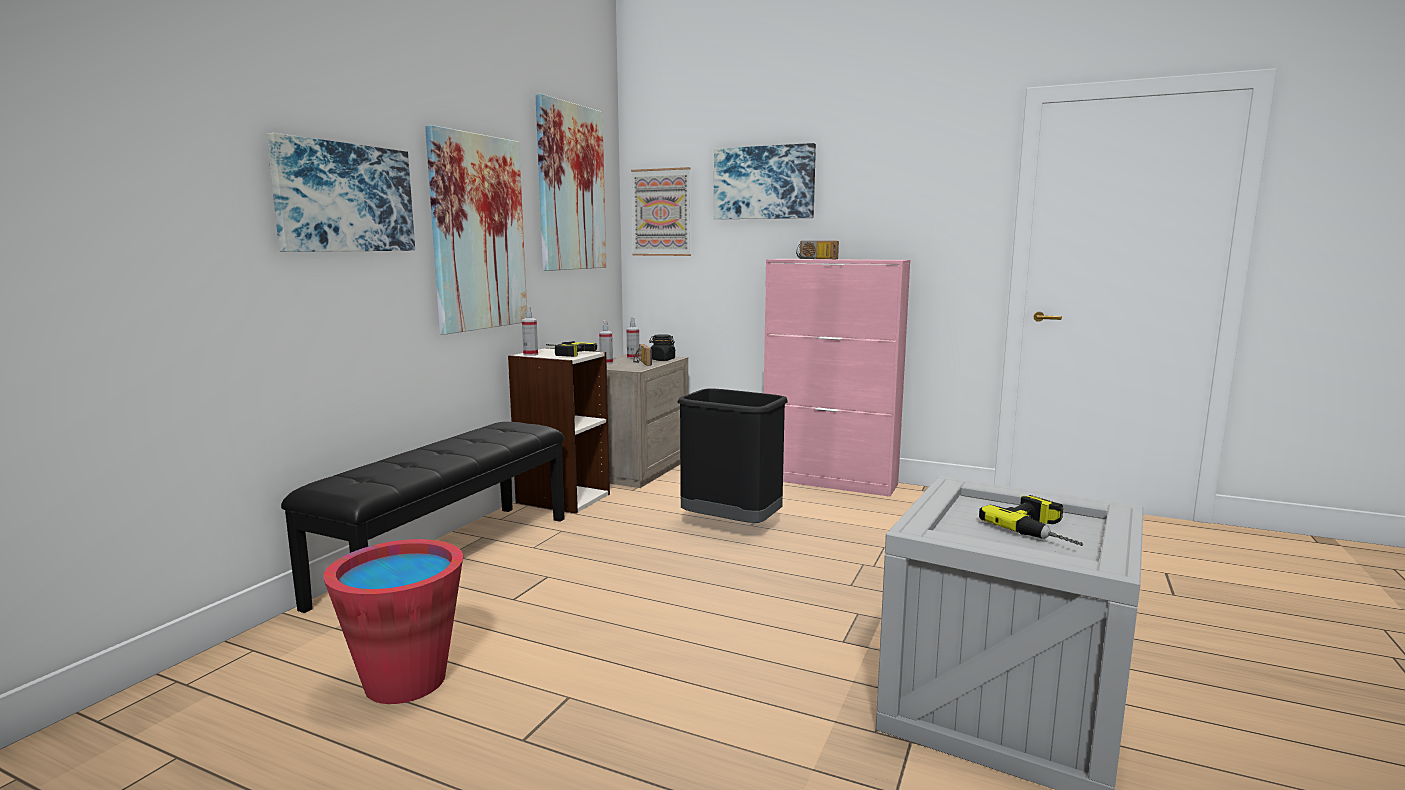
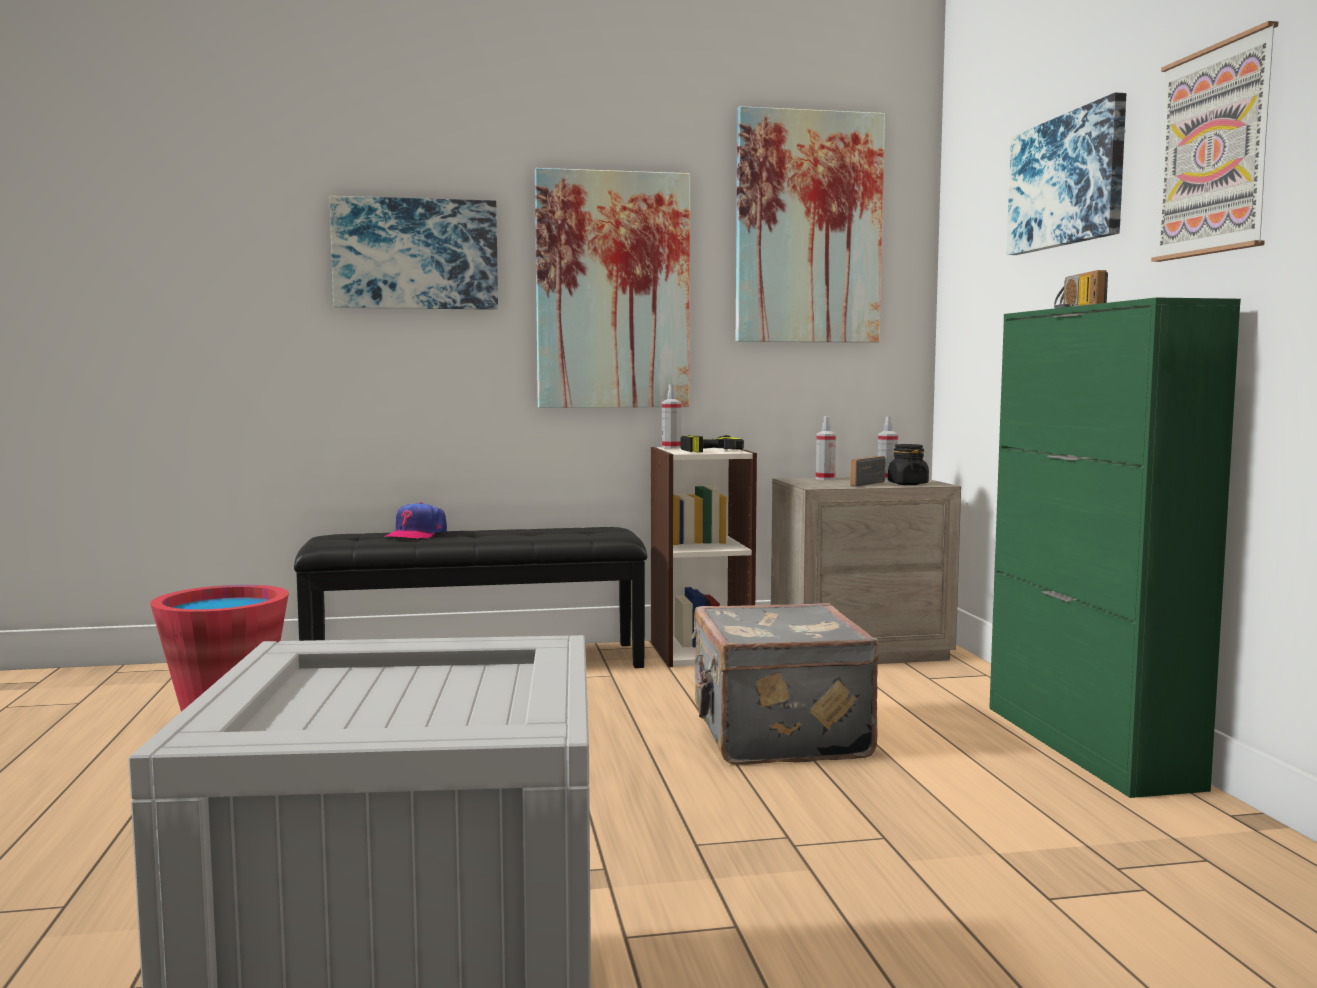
camera: 55 degrees right, 5 degrees down
(396, 463) = (416, 534): none -> cap
(661, 212) = (968, 254): picture -> picture (1214, 151)
(732, 526) = (776, 735): black trash can -> grey suitcase
(830, 482) = (1088, 746): pink cabinet -> green cabinet
(1044, 531) = (402, 713): power drill -> none

